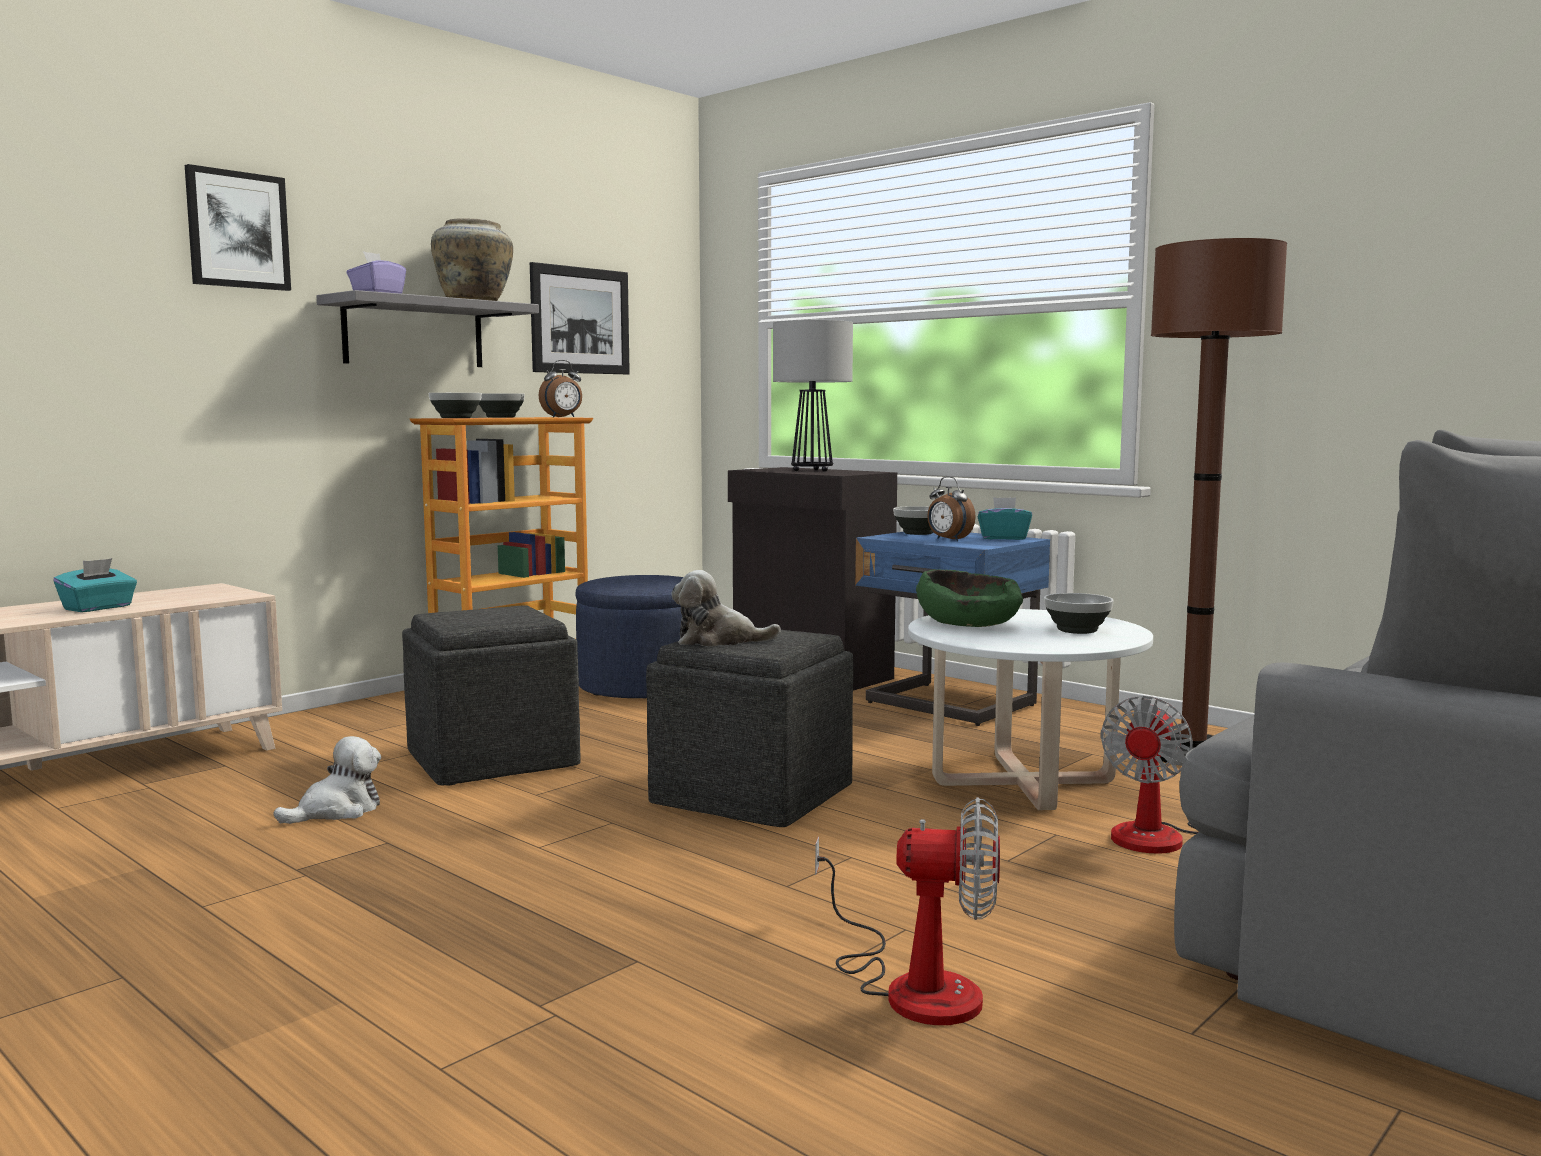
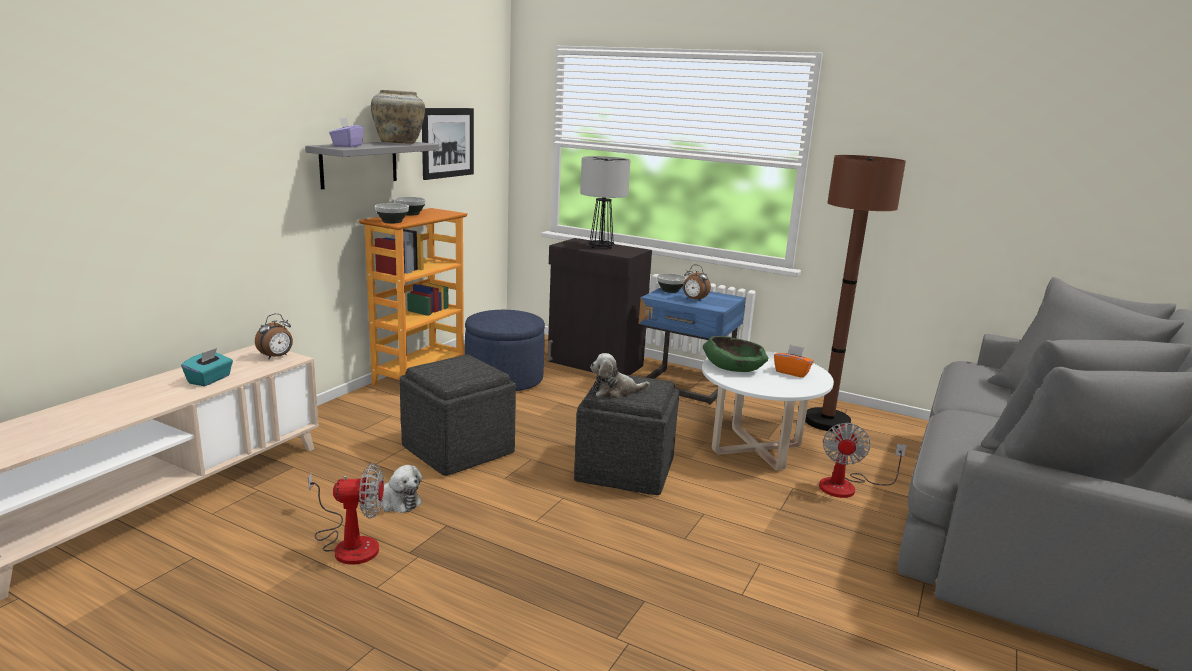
camera: 15 degrees left, 10 degrees up
(237, 230) = (258, 107): picture -> none
(337, 811) = (396, 501): plush toy -> plush toy turned 90 degrees clockwise
(563, 417) = (449, 213): alarm clock -> alarm clock (277, 357)
(913, 985) = (784, 601): fan -> fan (349, 543)
(1003, 538) = (721, 296): turquoise tissue box -> none
(1076, 630) = (792, 372): bowl -> orange tissue box

